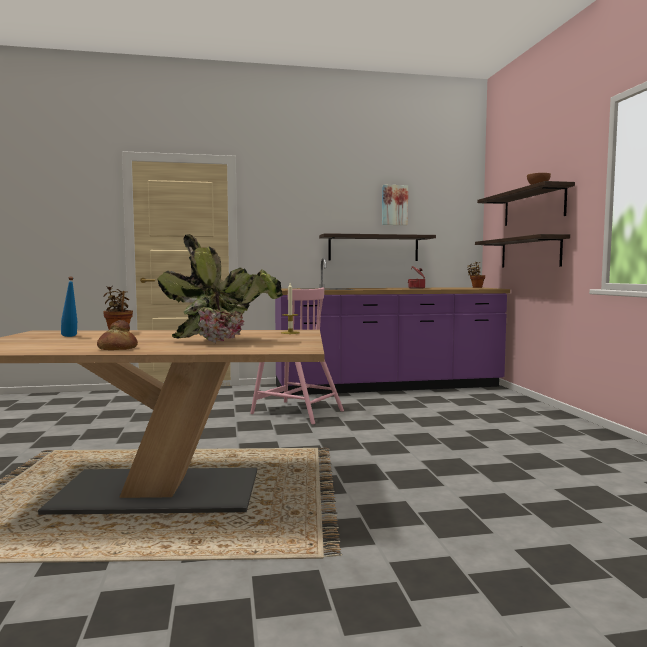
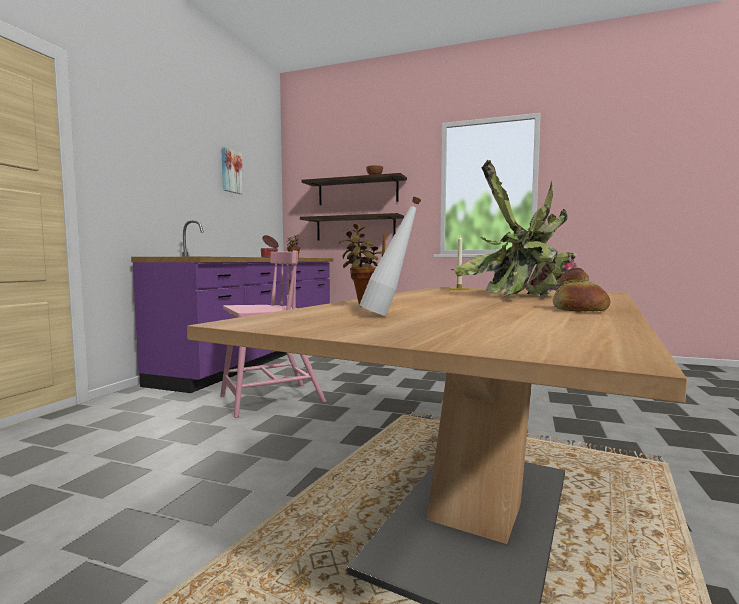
camera: 60 degrees left, 0 degrees up
(70, 337) = (389, 315): blue bottle -> white bottle
(373, 248) = (217, 214): shelf -> none

